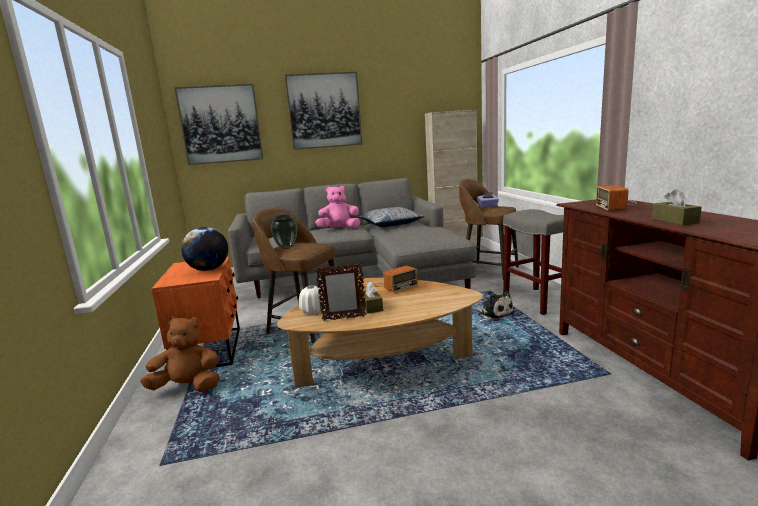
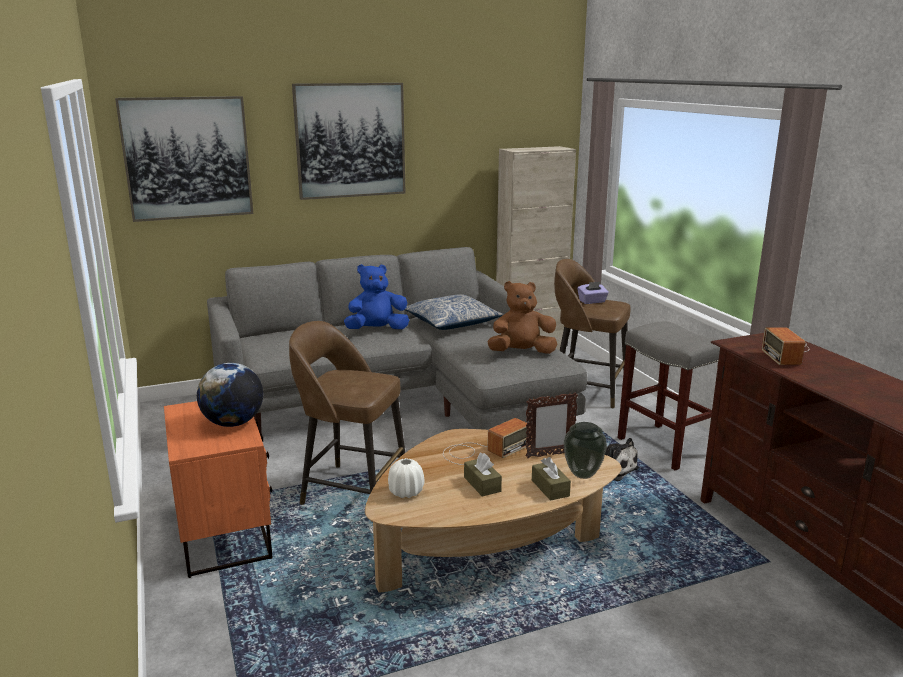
camera: 10 degrees left, 5 degrees up
(188, 387) = (223, 597): brown plush toy -> brown plush toy (521, 352)
(286, 248) = (336, 384): vase -> vase (583, 474)
(339, 229) = (377, 330): pink plush toy -> blue plush toy
(343, 318) = (454, 505): picture frame -> picture frame (549, 455)
(674, 221) = (859, 395): brown tissue box -> brown tissue box (550, 488)

